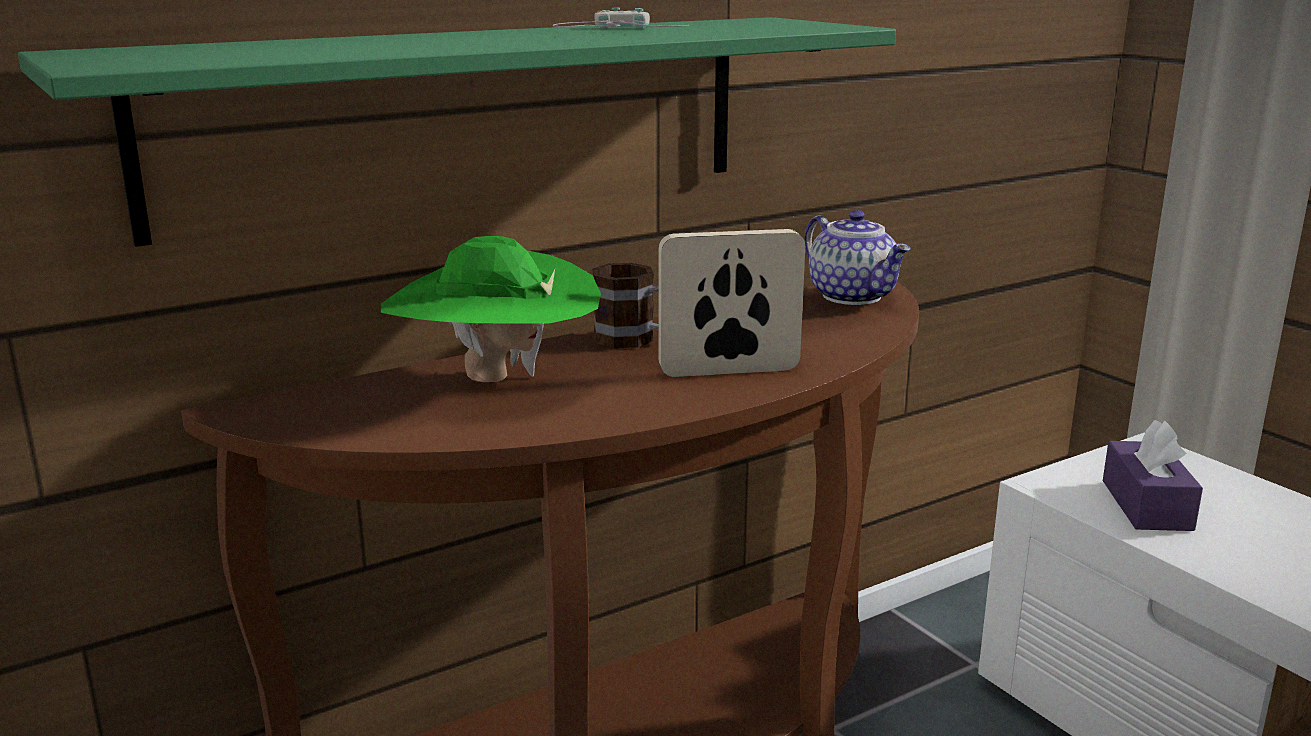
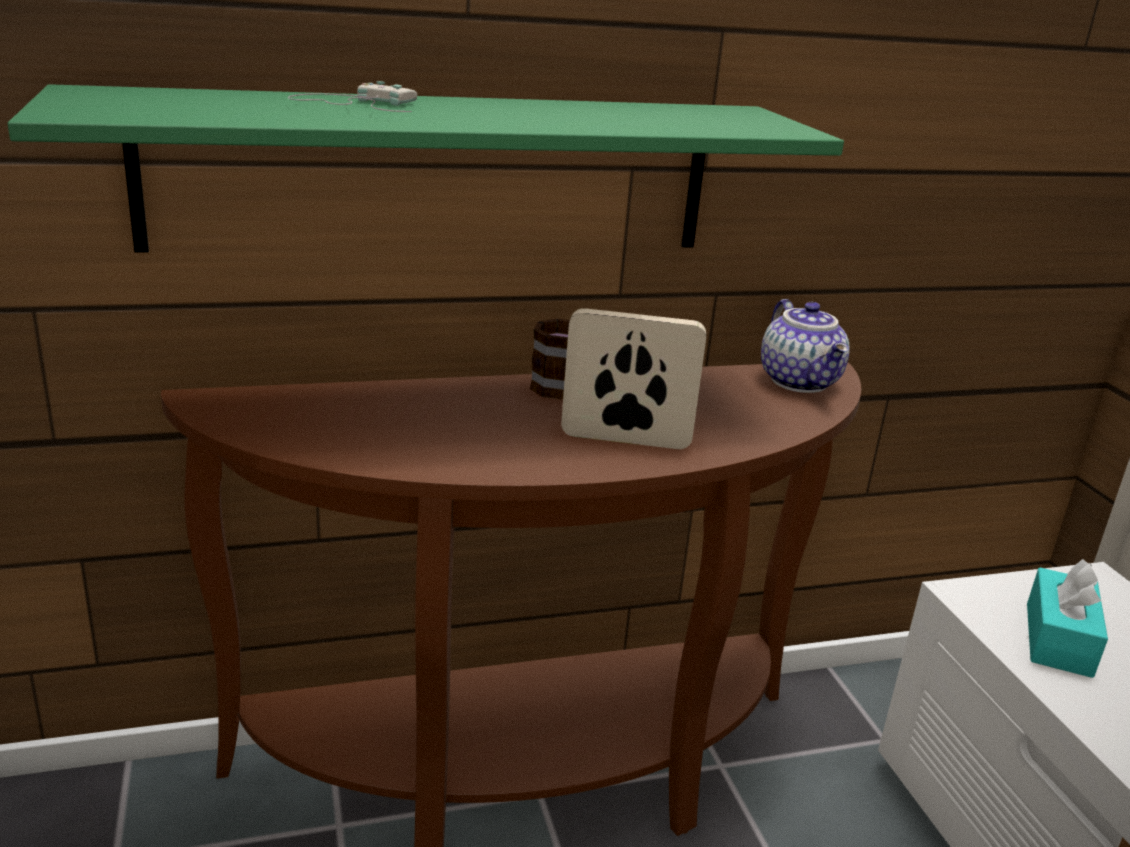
camera: 15 degrees right, 5 degrees up
(495, 380) = (419, 410): green hat -> none
(610, 31) = (563, 112): white game controller -> white game controller (357, 106)
(1146, 505) = (1058, 639): purple tissue box -> turquoise tissue box

